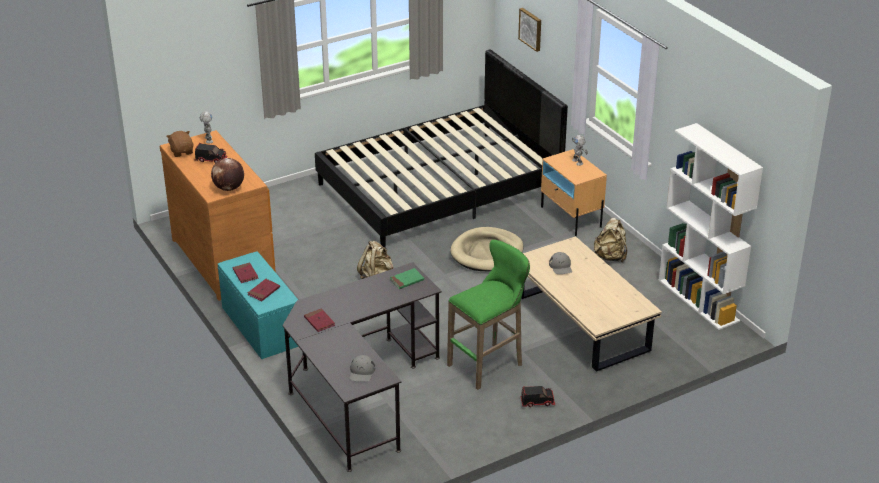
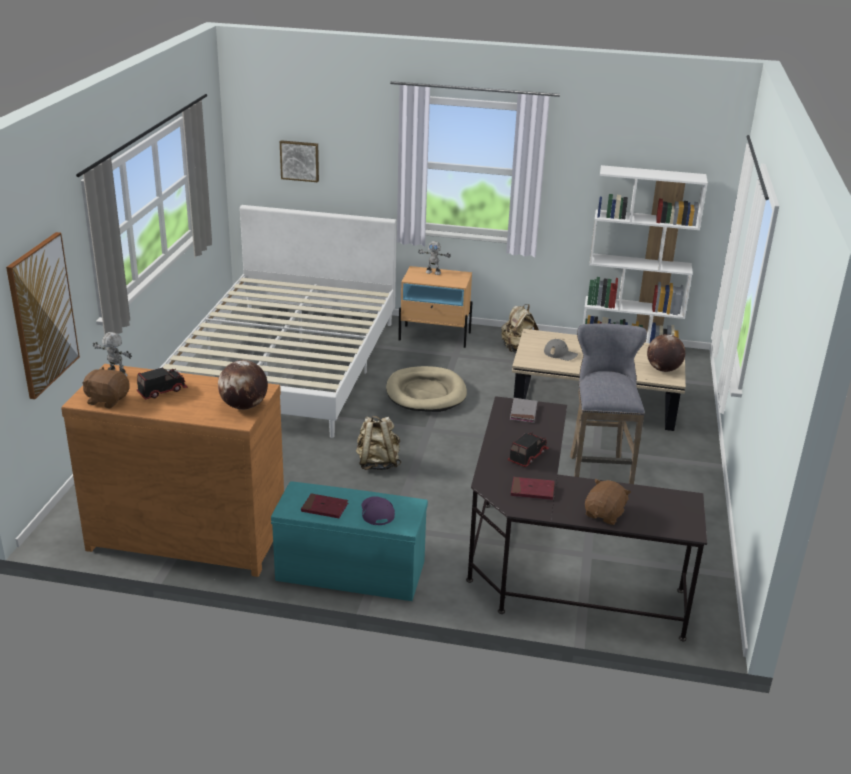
camera: 50 degrees left, 5 degrees down
(203, 86) = (42, 314): none -> picture
(264, 291) = (377, 512): red book -> purple cap
(327, 356) = (605, 515): none -> brown plush toy
(361, 372) = (661, 508): grey cap -> none
(407, 280) = (523, 412): green book -> grey book
(439, 188) = (287, 365): black bed -> white bed
(488, 364) = (597, 474): green stool -> grey stool
(537, 402) = (685, 478): toy truck -> toy truck (527, 456)
(606, 316) = (663, 369): none -> globe

